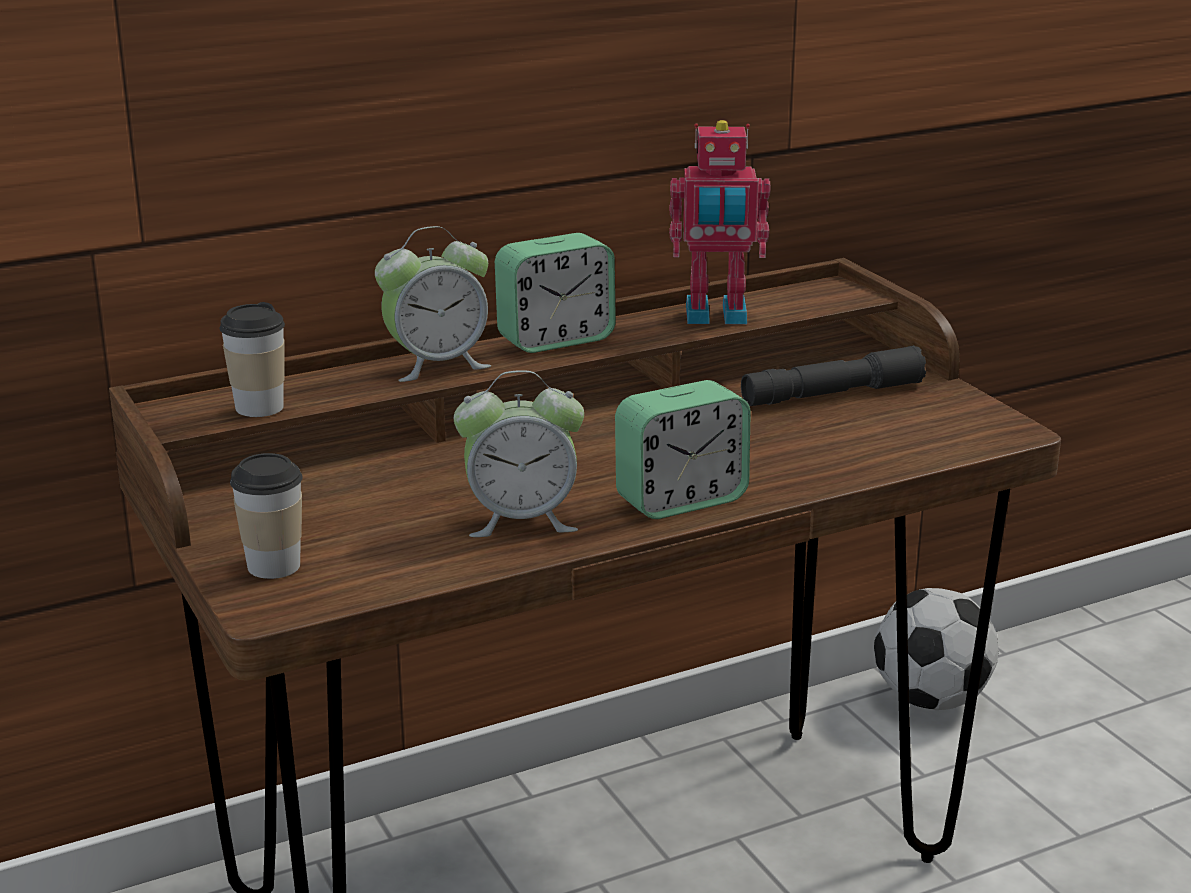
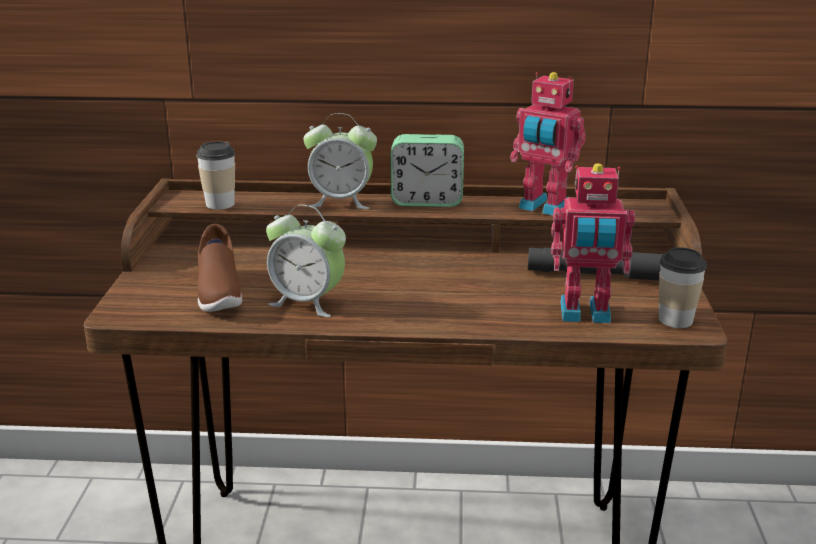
camera: 30 degrees right, 0 degrees up
(274, 565) = (152, 292): cup -> cup (675, 320)
(376, 540) = (218, 293): none -> brown shoe
(681, 500) = (413, 315): alarm clock -> none
(879, 445) = (585, 314): none -> toy robot
(931, 699) = (715, 515): football -> none

